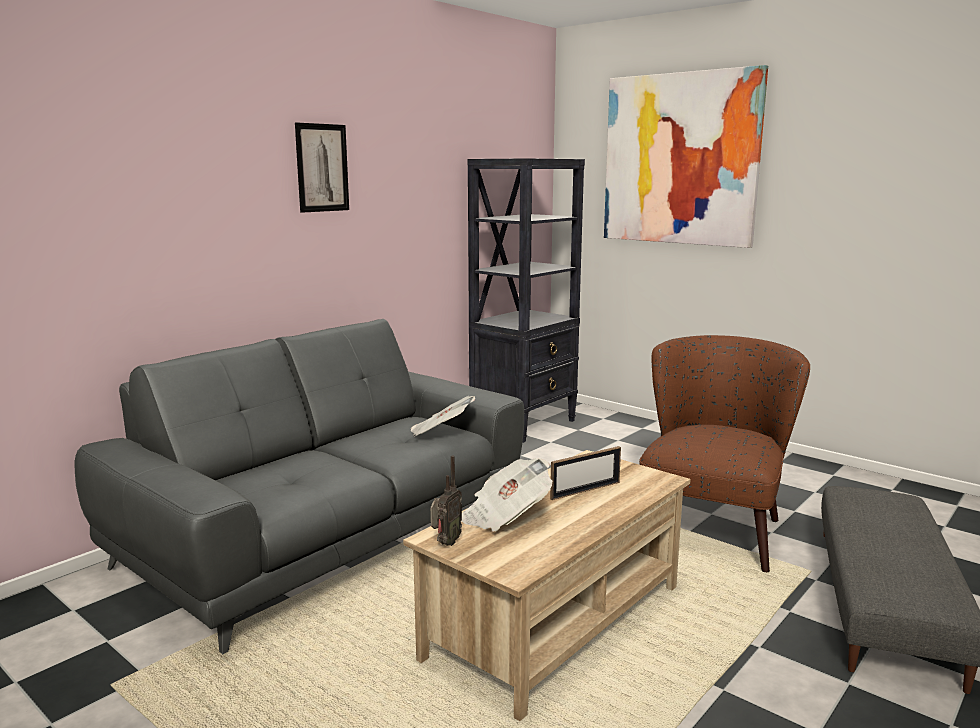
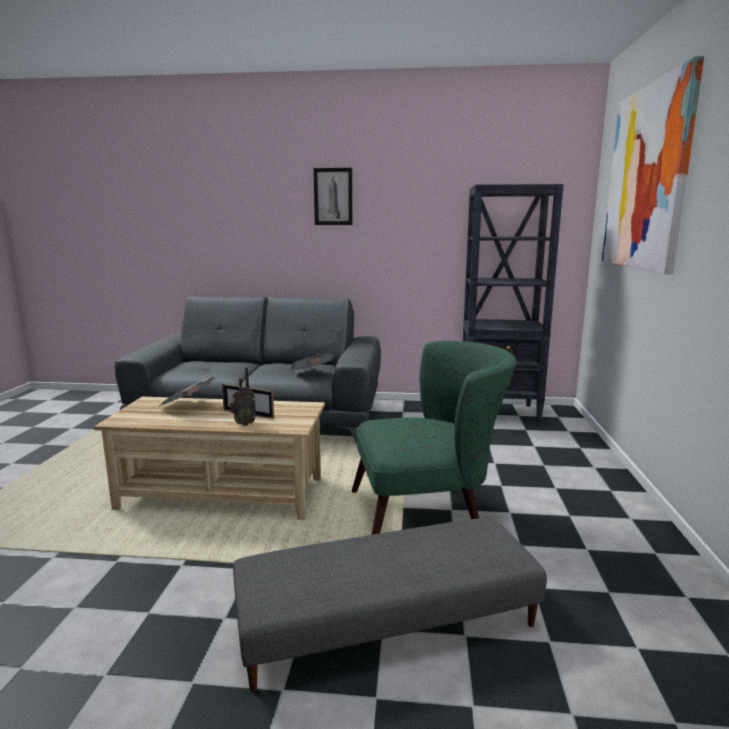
camera: 55 degrees right, 0 degrees up
(445, 543) = (142, 403): radio -> radio (244, 423)
(712, 525) = (429, 513): brown armchair -> green armchair

